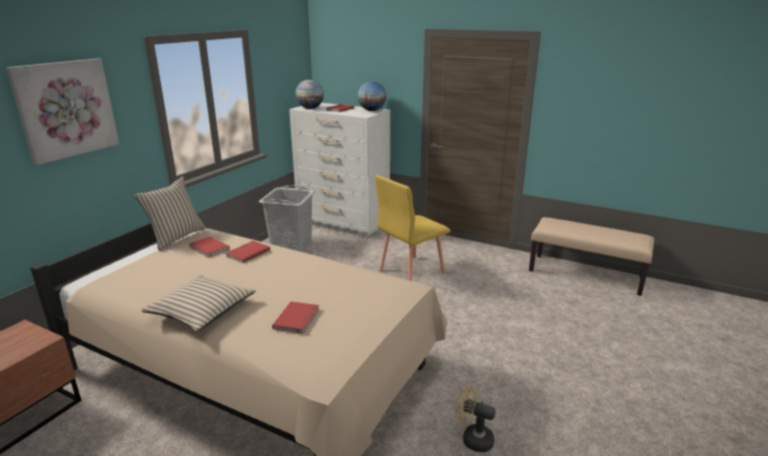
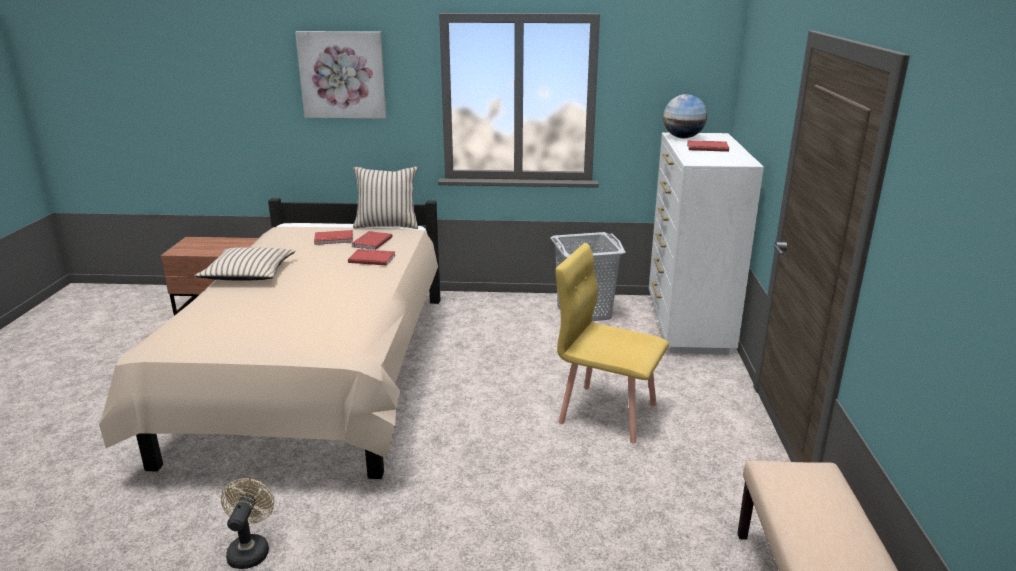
camera: 65 degrees right, 0 degrees up
(298, 319) = (244, 313): red book -> red book (334, 239)
(372, 110) = (732, 160): globe -> none

